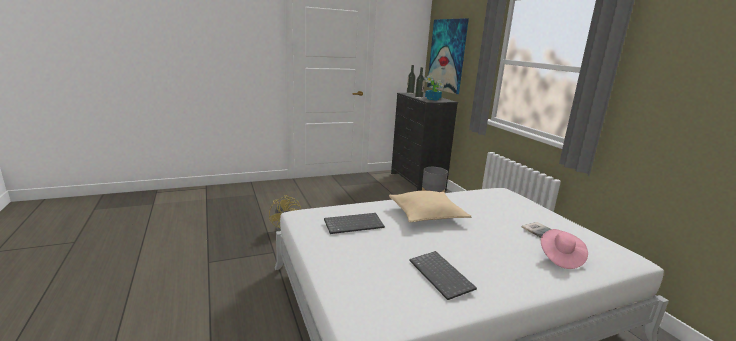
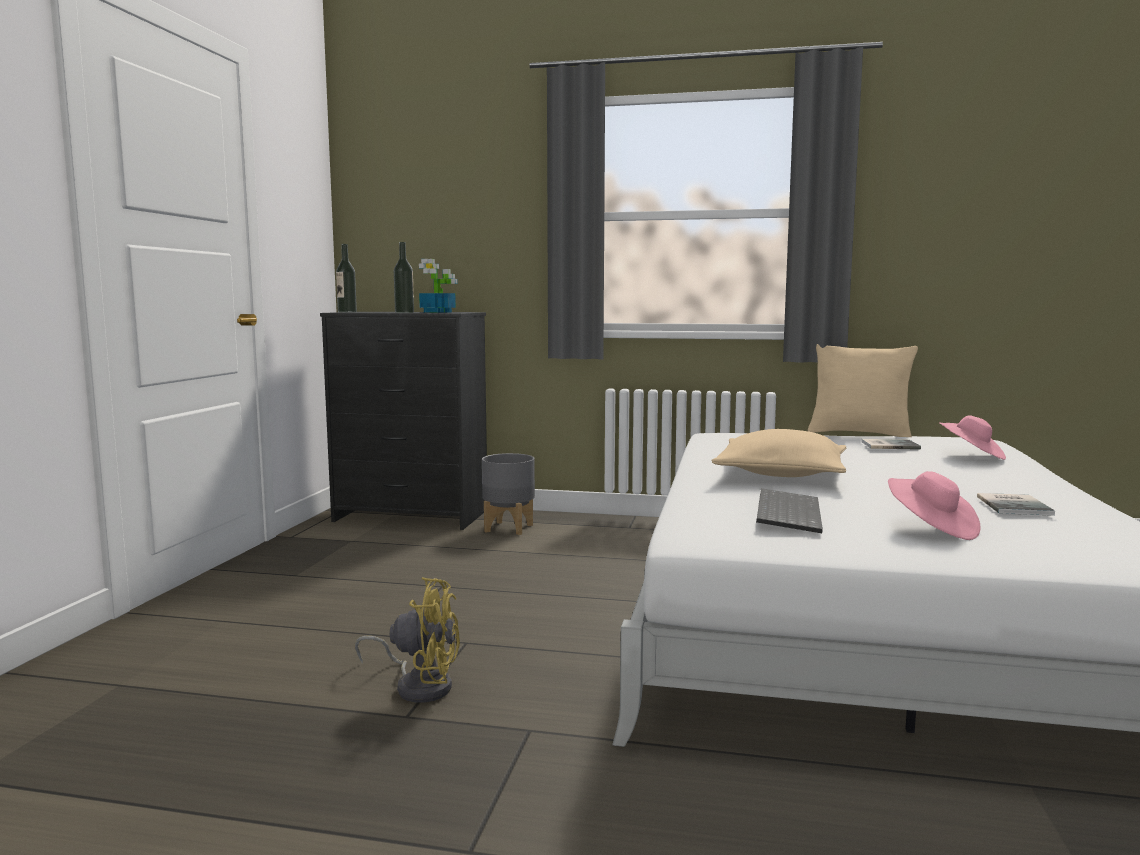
camera: 55 degrees left, 10 degrees down
(367, 256) = (931, 529): none -> pink hat
(442, 276) = (1015, 505): keyboard -> book
(447, 55) = (417, 221): picture -> none
(575, 222) = (859, 434): none -> beige pillow

